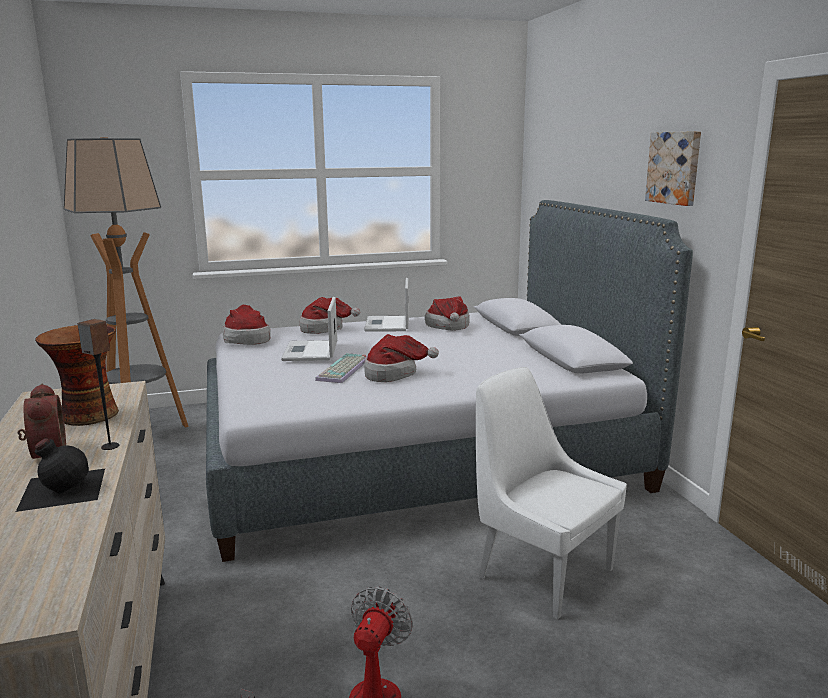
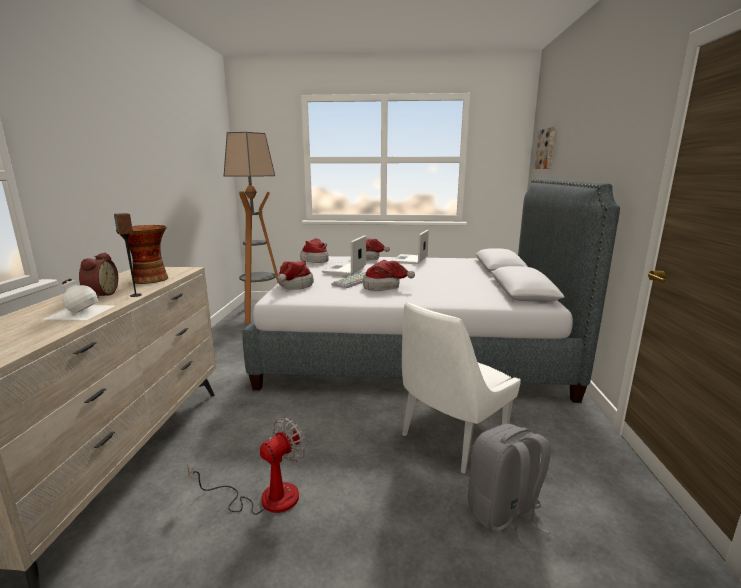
camera: 20 degrees right, 0 degrees up
(61, 488) = (80, 311): black bottle -> white bottle
(448, 326) = (449, 264): hat -> hat (294, 285)
(541, 571) = (450, 440): white chair -> white chair turned 105 degrees counterclockwise
(649, 644) = (504, 514): none -> grey backpack
(675, 168) = (618, 141): picture -> picture (546, 149)

